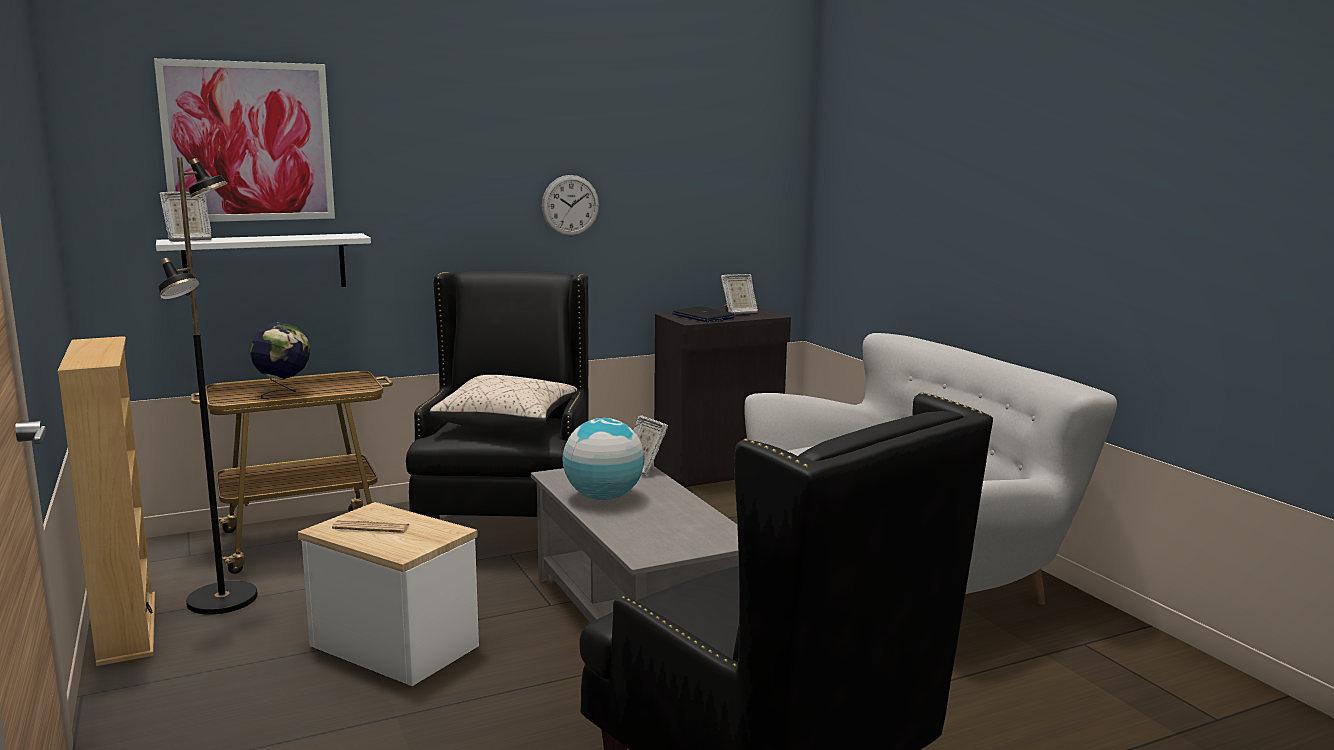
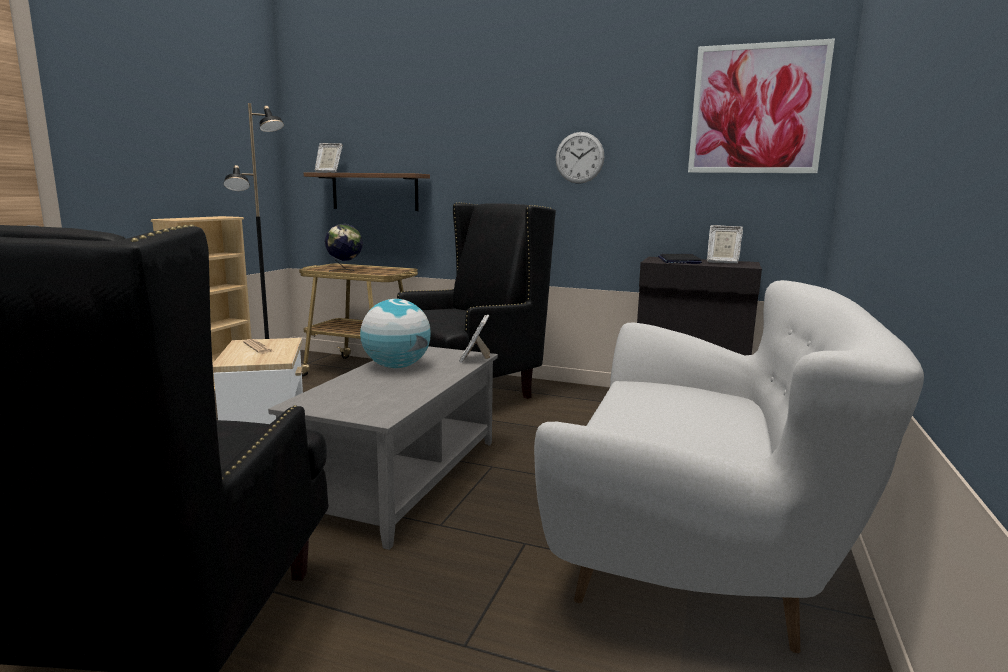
camera: 45 degrees right, 0 degrees up
(248, 142) = (368, 111): picture -> picture (757, 109)
(265, 263) = (374, 192): white shelf -> brown shelf
(507, 424) = (454, 314): beige pillow -> none

